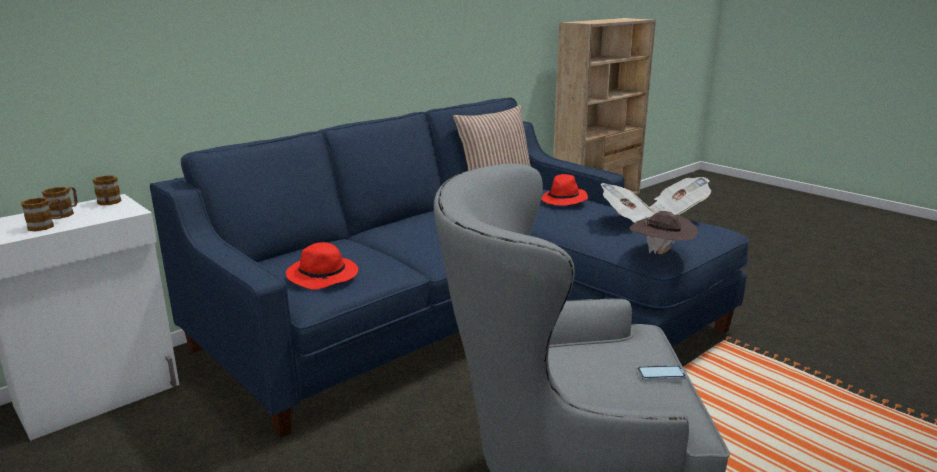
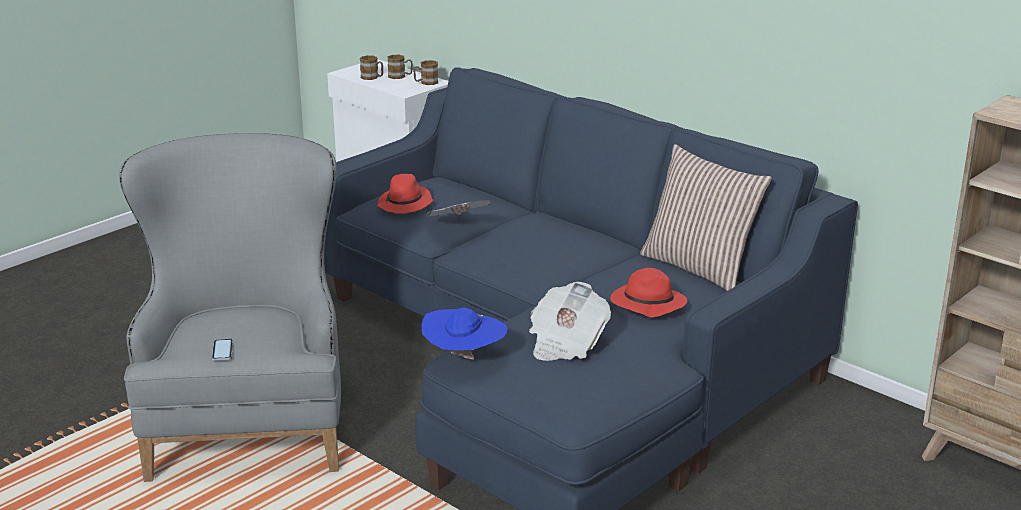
camera: 85 degrees right, 5 degrees up
(661, 254) = (464, 358): brown hat -> blue hat
(675, 213) = (621, 381): newspaper -> newspaper (458, 225)

